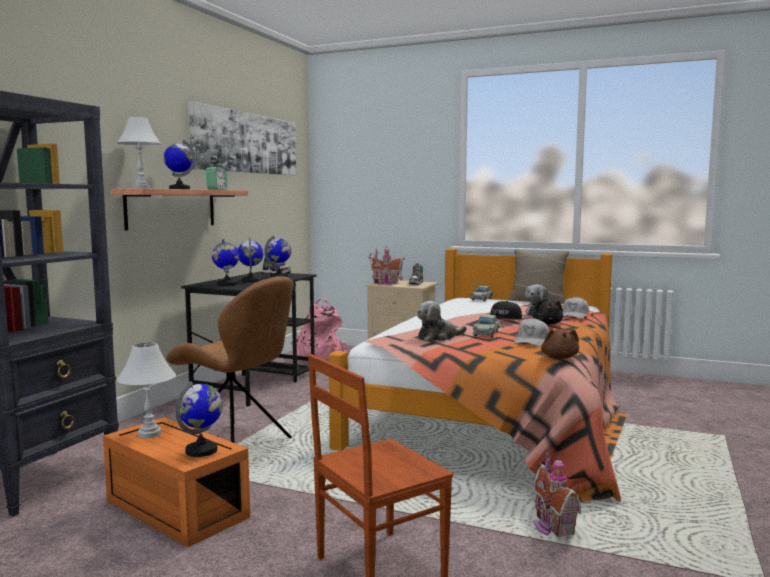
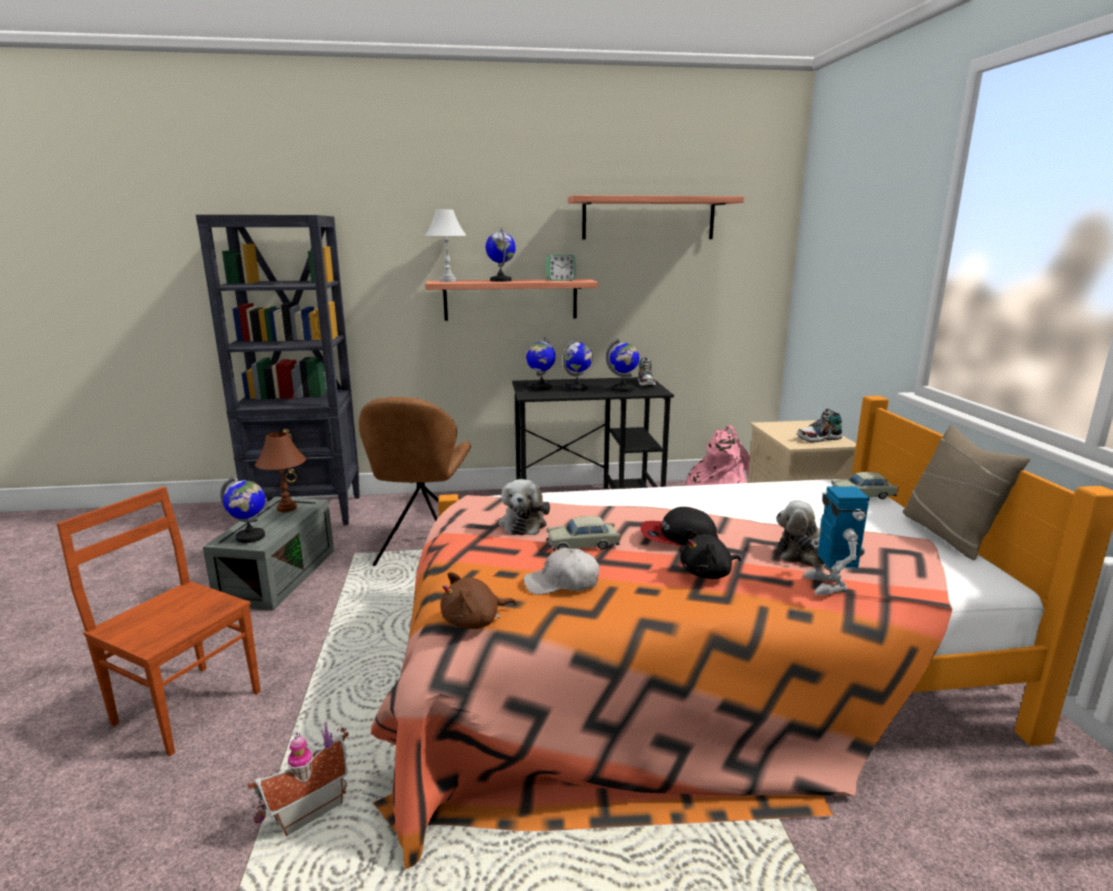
camera: 60 degrees right, 10 degrees up
(150, 434) = (287, 508): white table lamp -> brown table lamp
(173, 509) = (277, 575): orange storage box -> grey storage box
(246, 143) = (648, 218): picture -> shelf
(386, 283) = (781, 427): toy house -> none
(438, 337) = (523, 523): plush toy -> plush toy turned 120 degrees counterclockwise
(574, 315) = (829, 584): white cap -> toy robot

